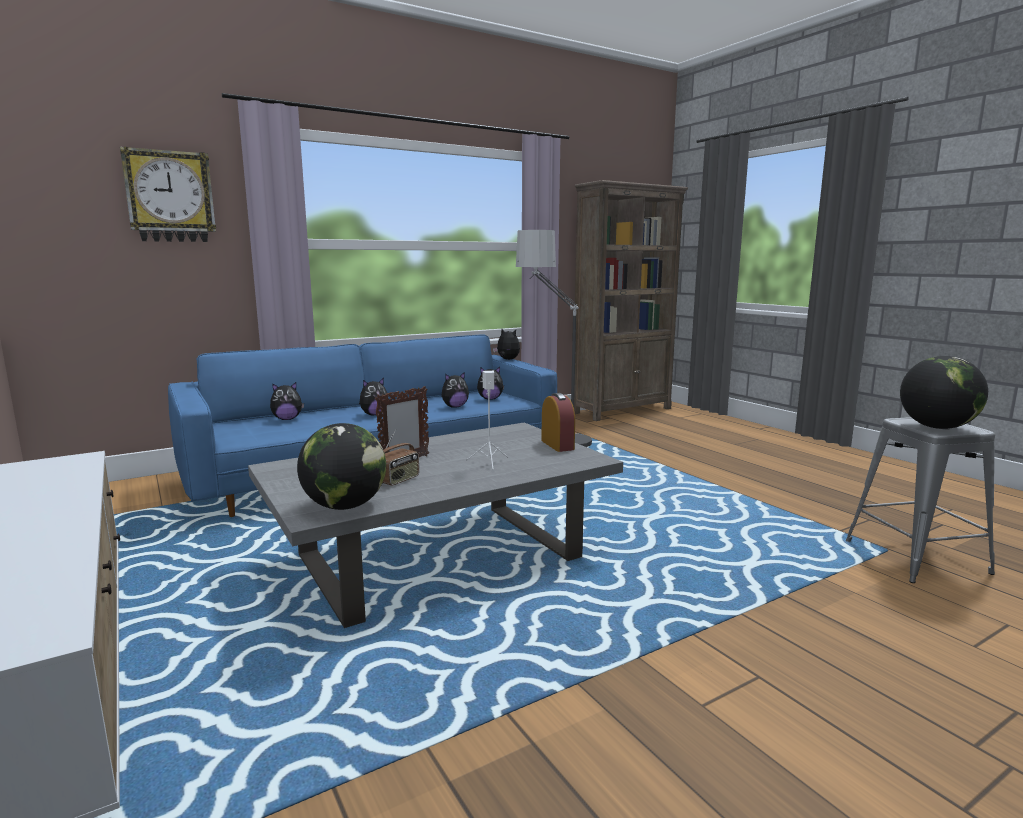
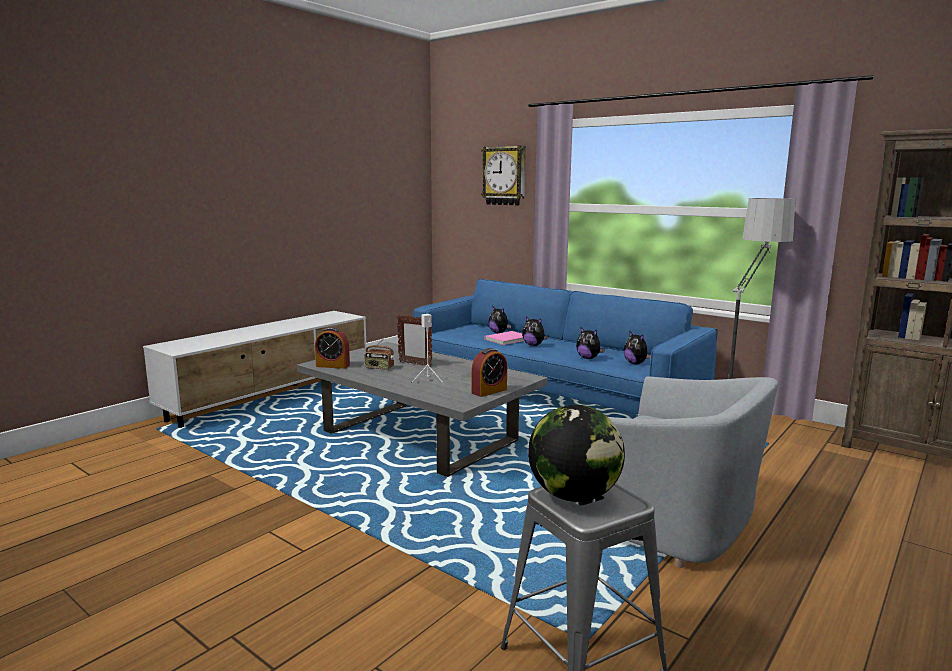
camera: 70 degrees right, 0 degrees up
(330, 419) = (506, 339): none -> pink book
(345, 506) = (333, 366): globe -> alarm clock
(507, 360) = (693, 334): plush toy -> none
(703, 488) = (671, 521): none -> grey armchair

